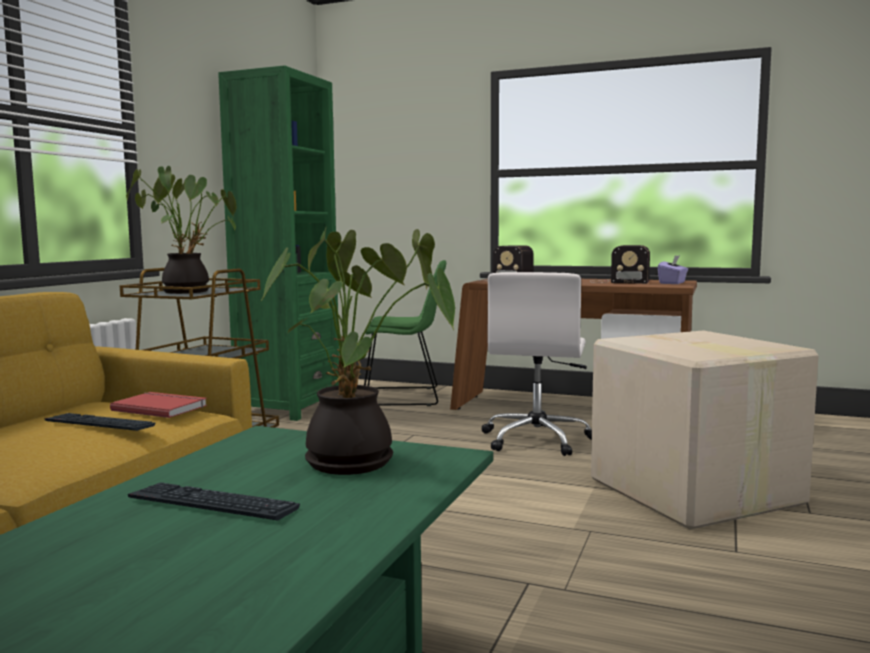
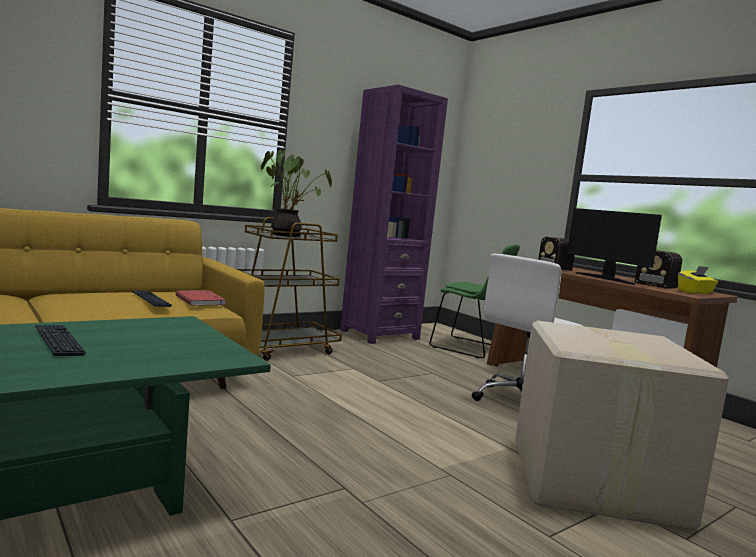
camera: 30 degrees right, 0 degrees up
(288, 407) = (379, 334): green bookcase -> purple bookcase
(357, 463) = (178, 346): potted plant -> none
(582, 283) = (605, 278): none -> monitor
(672, 283) = (695, 292): purple tissue box -> yellow tissue box

